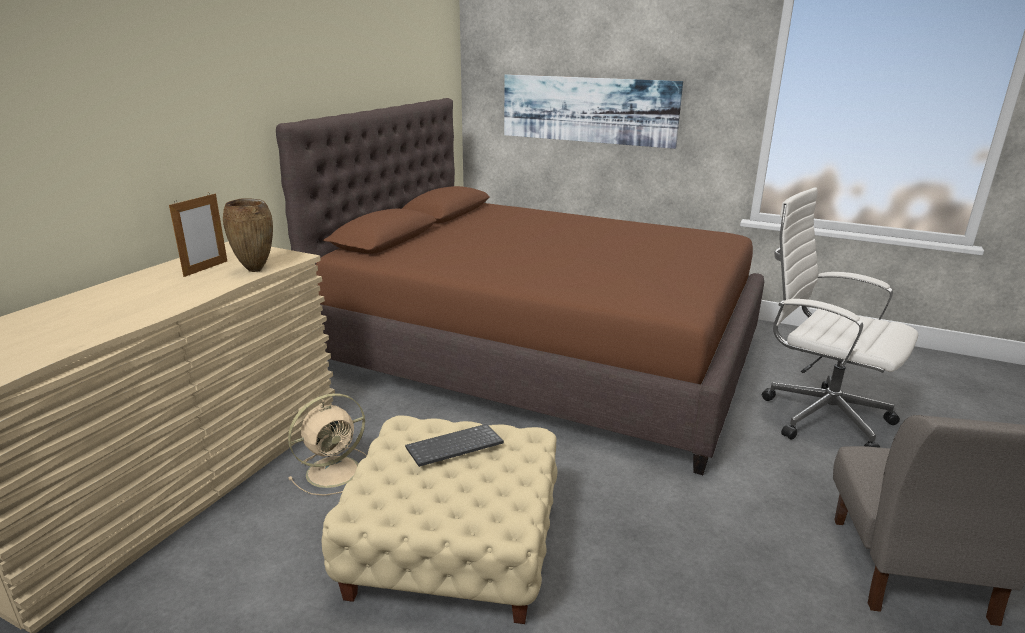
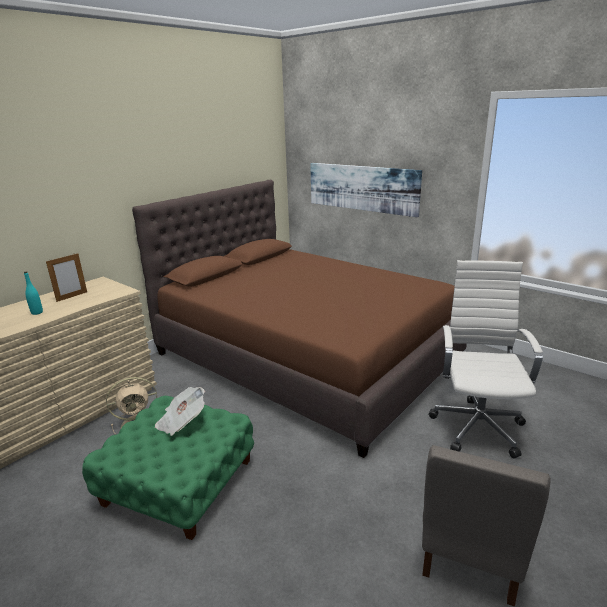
camera: 15 degrees right, 0 degrees up
(162, 293) = (37, 312): none -> turquoise bottle
(256, 270) = (97, 299): brown vase -> none
(453, 546) = (179, 482): beige ottoman -> green ottoman
(454, 448) = (182, 422): keyboard -> newspaper
(819, 416) = (477, 425): white office chair -> white office chair turned 45 degrees clockwise

